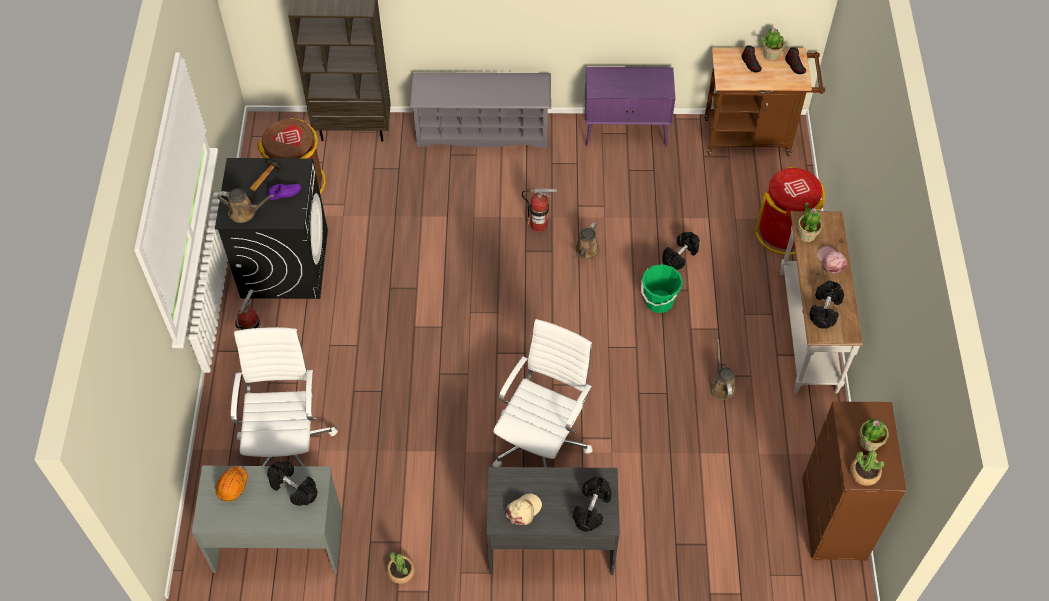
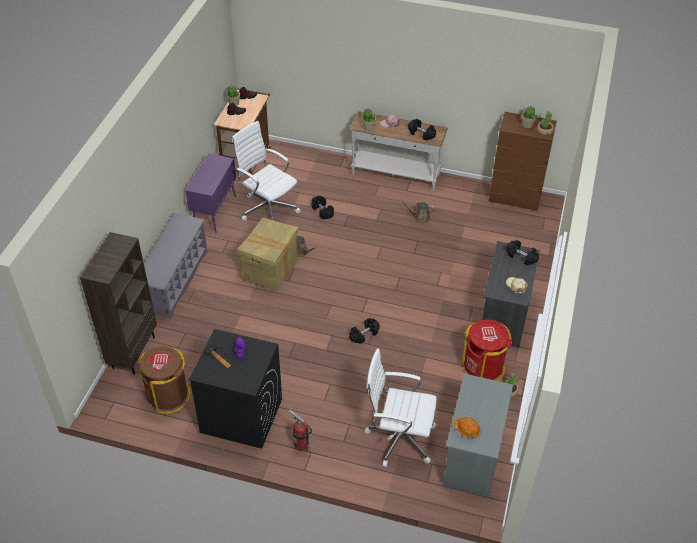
camera: 75 degrees left, 10 degrees down
(245, 212) = (247, 375): brown watering can -> none
(293, 488) = (476, 395): black dumbbell -> black dumbbell (364, 335)
(539, 224) = (270, 269): fire extinguisher -> cardboard box
(542, 442) = (434, 303): white office chair -> white office chair (268, 208)
(659, 301) = (352, 228): green bucket -> none
(784, 232) = (324, 165): red trash can -> red trash can (483, 367)

